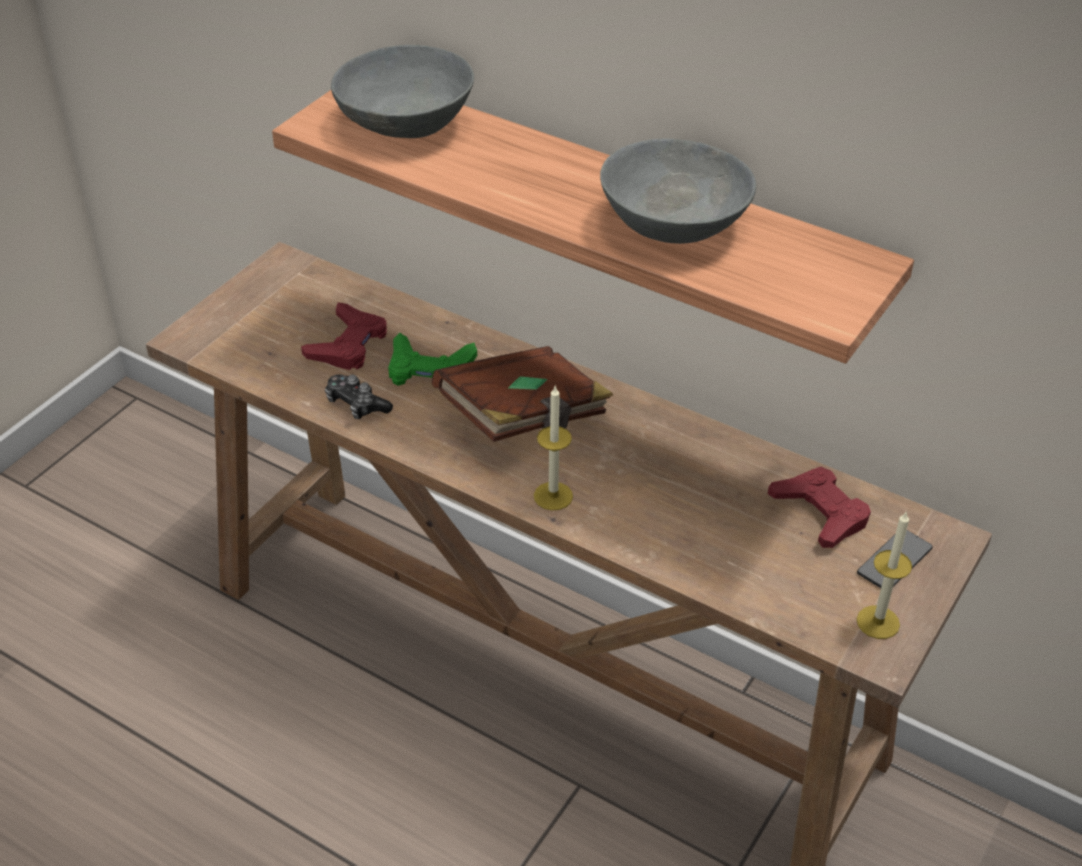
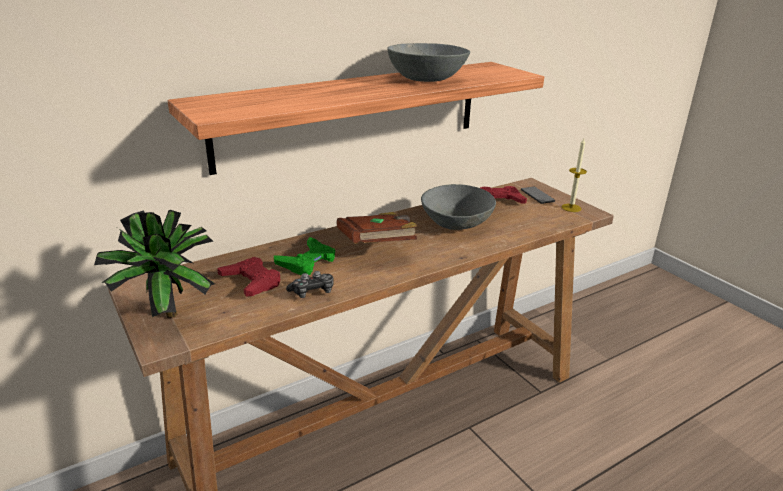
camera: 65 degrees left, 15 degrees down
(240, 313) = (164, 314): none -> potted plant
(407, 122) = (251, 99): grey bowl -> grey bowl (456, 223)
(553, 496) = (444, 253): candle -> none

